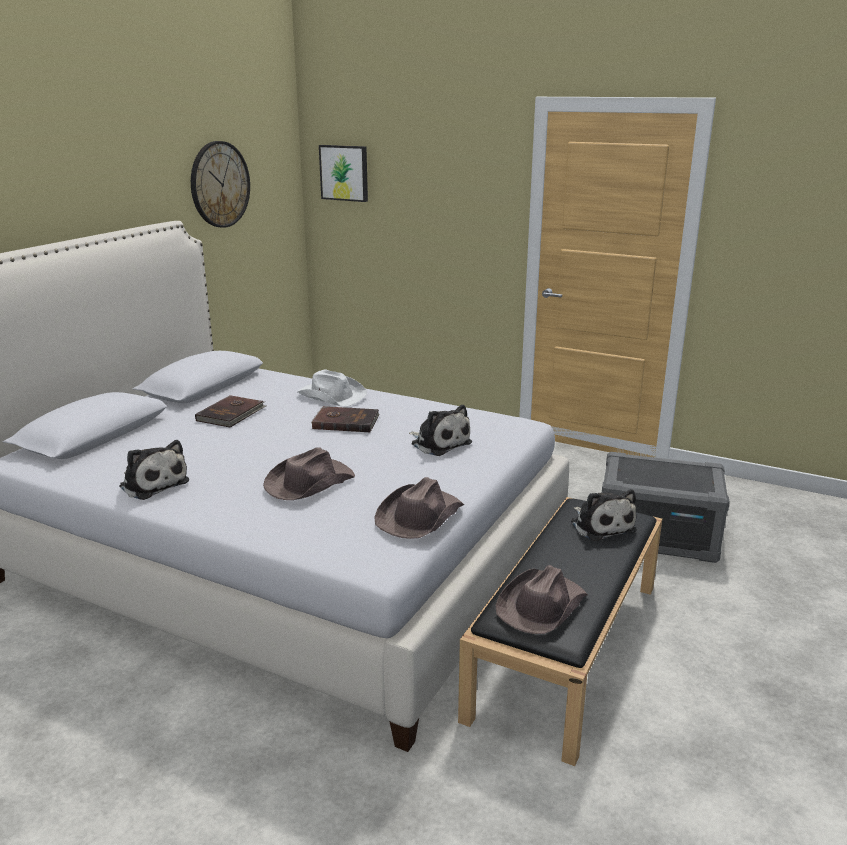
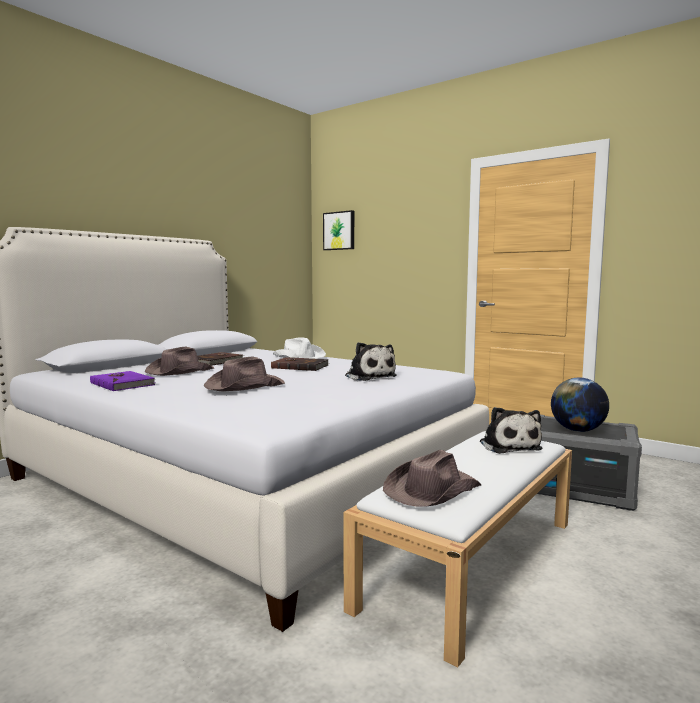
camera: 10 degrees right, 15 degrees down
(153, 483) = (123, 383): plush toy -> purple book
(219, 184) = (246, 227): wall clock -> none
(419, 516) = (324, 404): brown hat -> brown hat (179, 371)
(566, 646) = (472, 560): black bench -> white bench
(663, 479) = (577, 430): none -> globe

